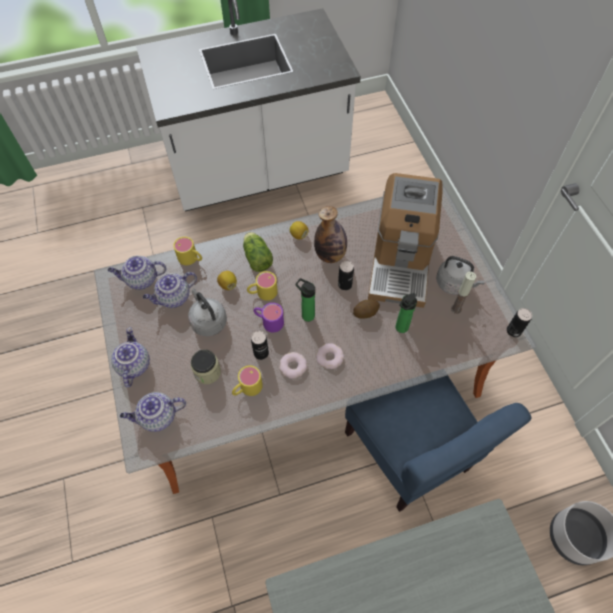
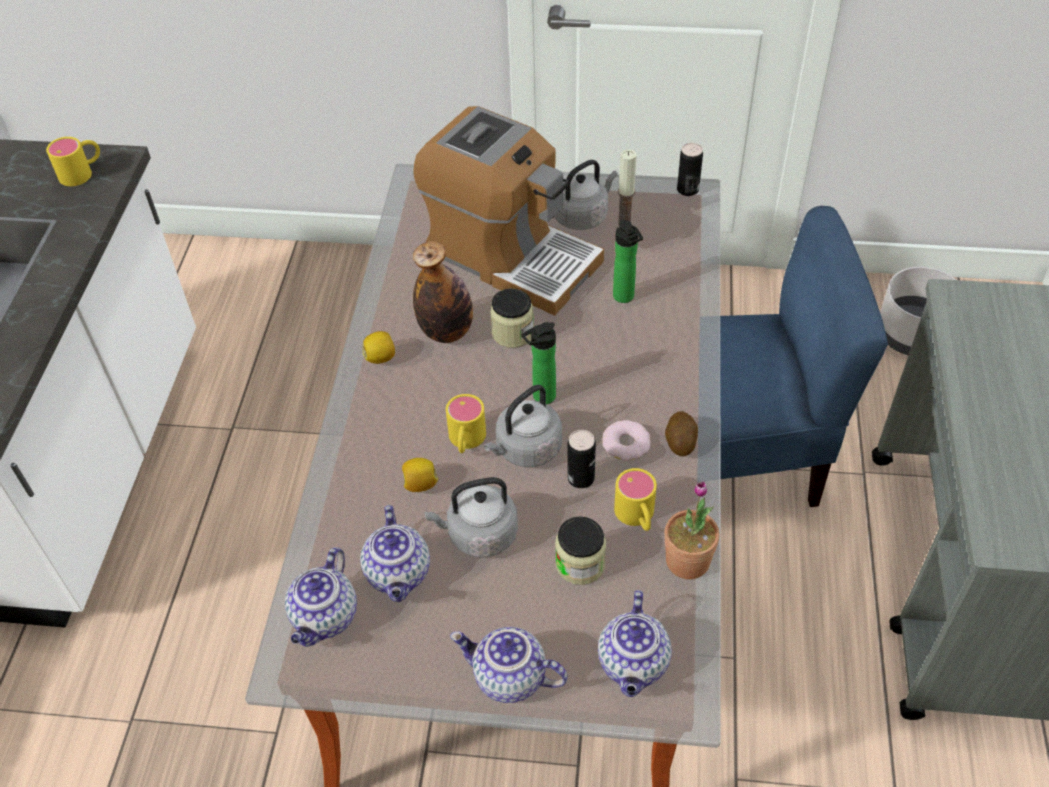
camera: 65 degrees left, 10 degrees down
(191, 259) = (329, 524): yellow mug -> yellow mug (82, 172)
(228, 422) = (687, 561): none -> potted plant
(257, 257) = (388, 426): lettuce -> none
(268, 321) = (526, 449): purple mug -> grey kettle
(329, 357) = (632, 394): donut -> none
(345, 284) = (513, 333): can -> jar
(365, 312) = (576, 326): potato -> potato (680, 442)

